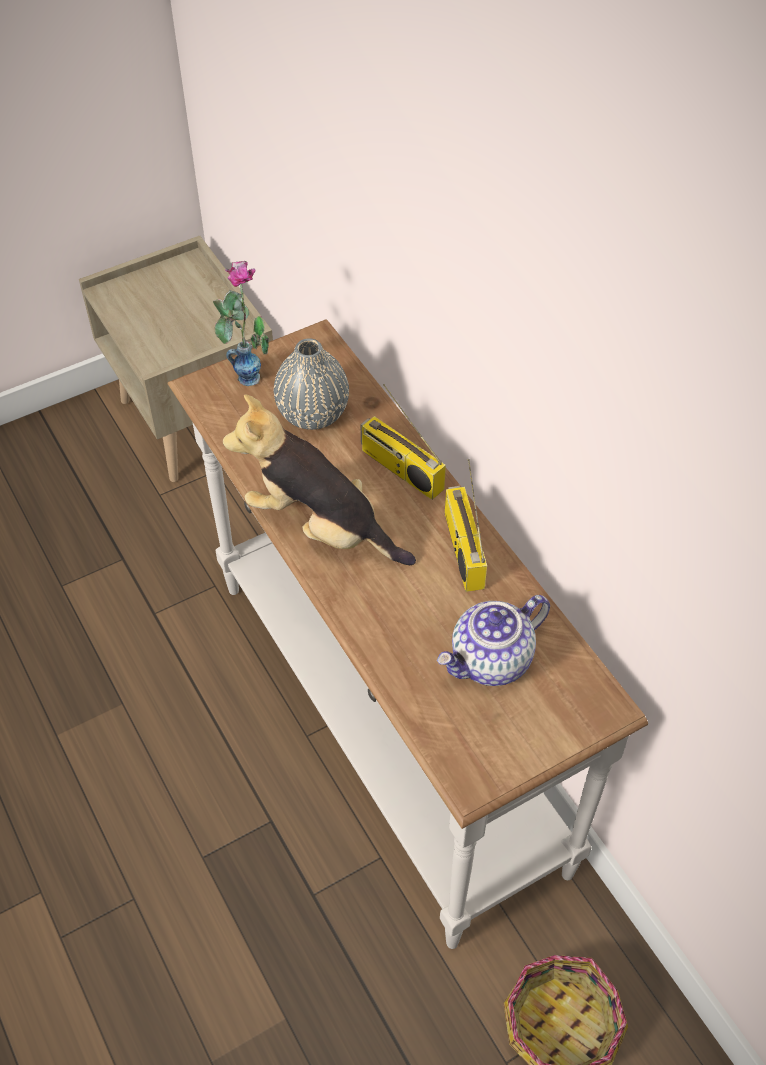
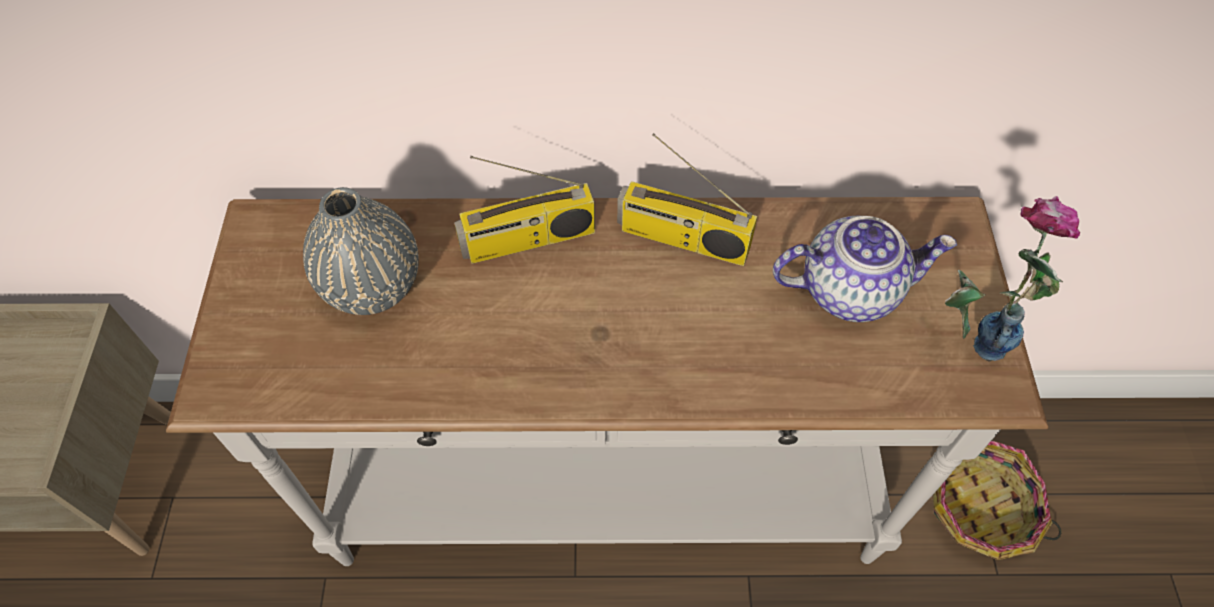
camera: 60 degrees left, 5 degrees up
(245, 368) = (232, 323): vase -> vase (965, 342)
(320, 527) = (556, 363): plush toy -> none
(491, 661) = (850, 289): teapot -> teapot turned 90 degrees counterclockwise

